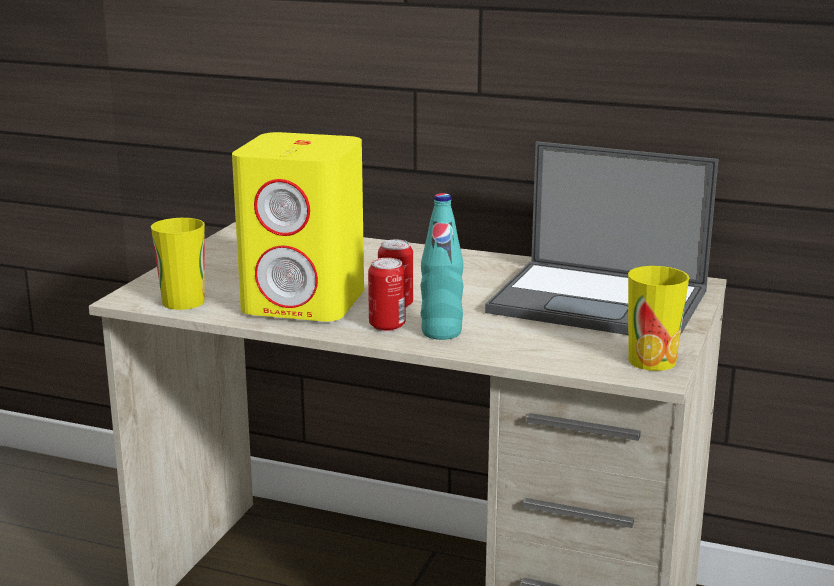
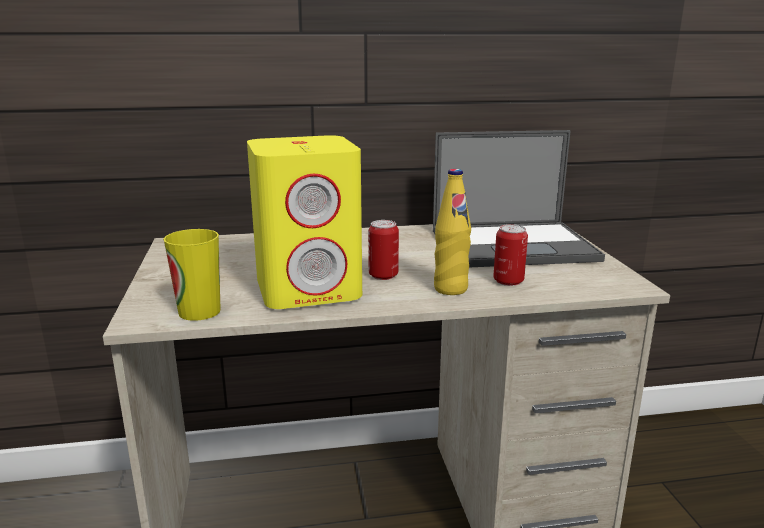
camera: 30 degrees left, 0 degrees up
(387, 326) = (403, 293): can -> can (508, 281)
(441, 333) = (450, 289): turquoise bottle -> yellow bottle
(652, 361) = (613, 277): cup -> none

